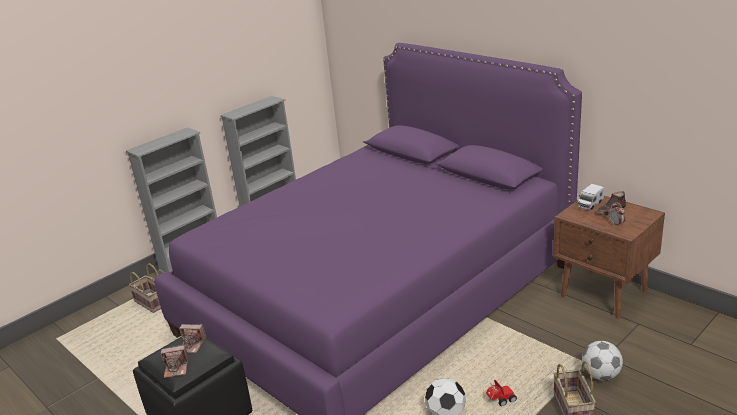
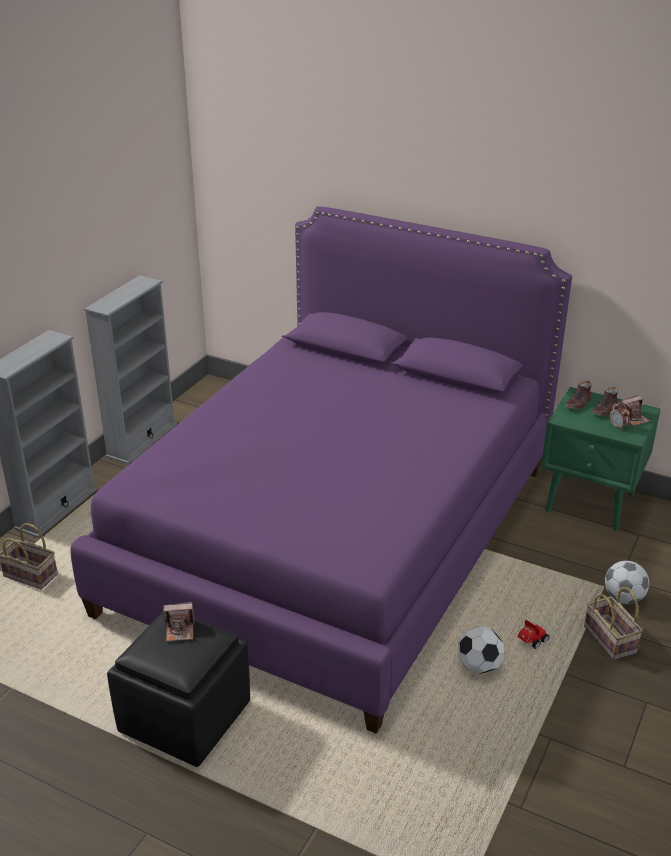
camera: 20 degrees left, 5 degrees up
(176, 368) = (178, 662): camera -> camera (633, 418)
(590, 204) = (578, 403): toy truck -> brown shoe
(604, 294) = (591, 503): brown nightstand -> green nightstand

